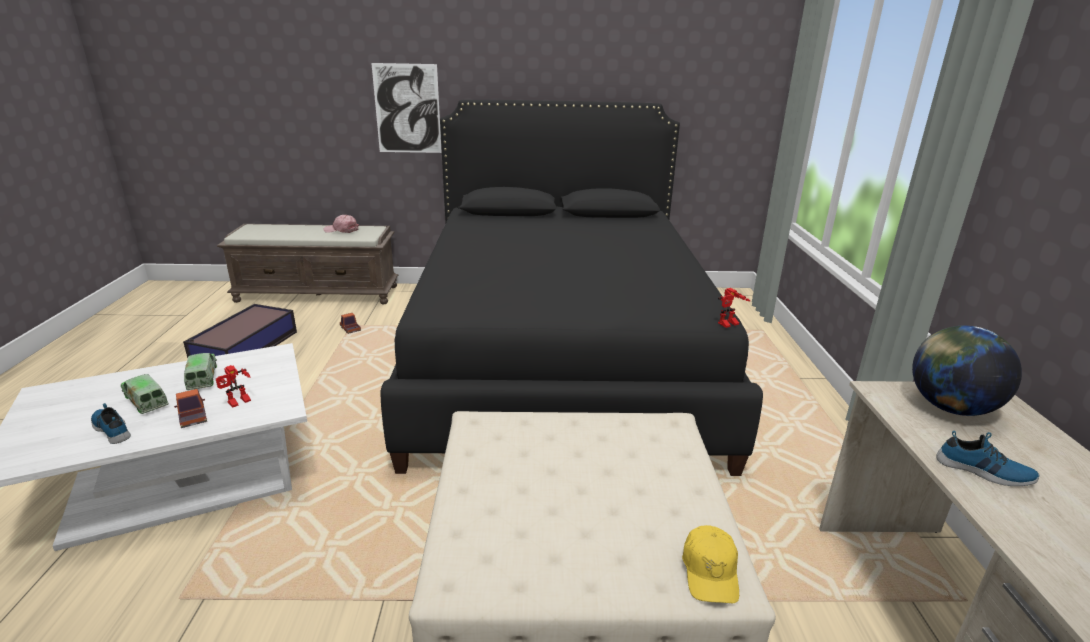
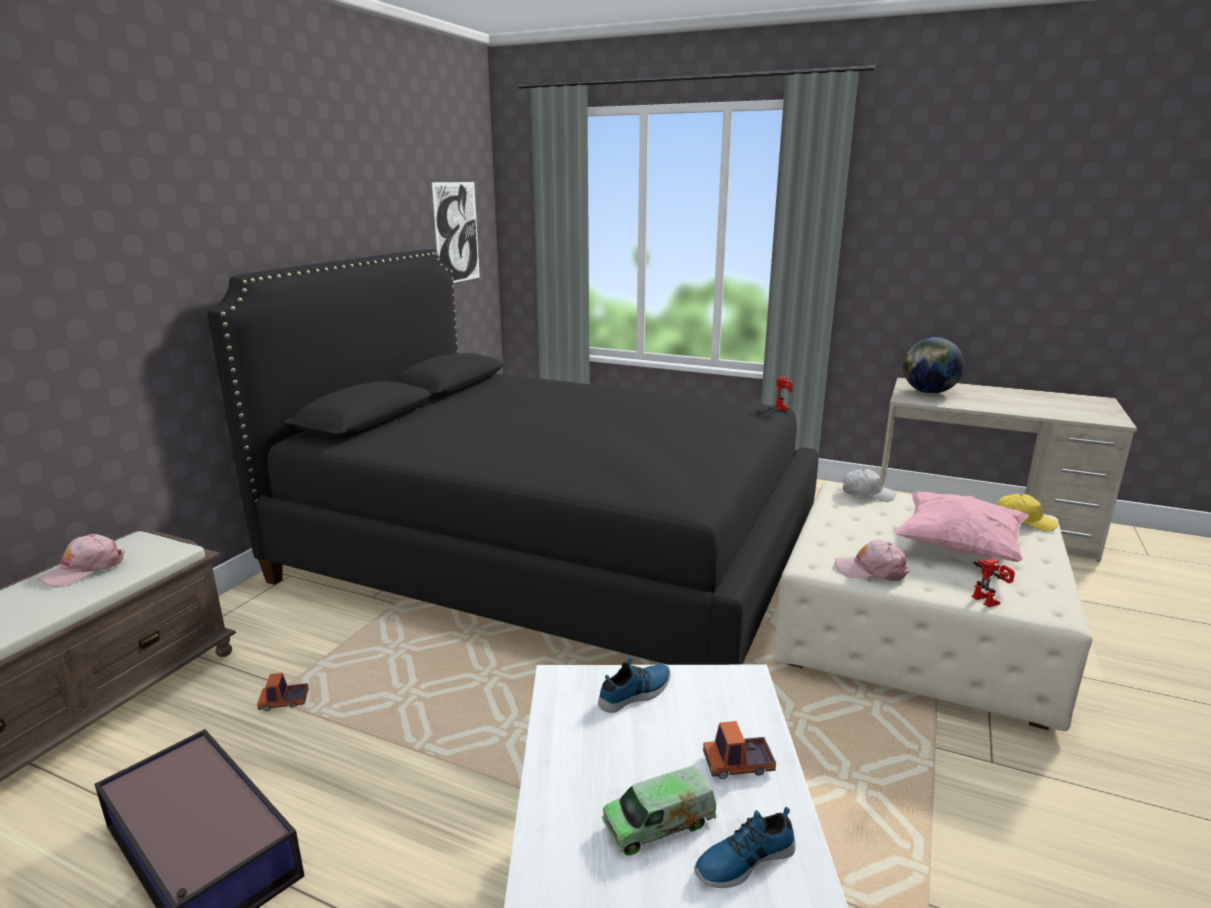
camera: 65 degrees left, 5 degrees down
(202, 377) = (606, 758): toy truck -> none
(238, 403) = (711, 719): toy robot -> toy robot (989, 600)
(407, 109) = (133, 307): picture -> picture (456, 232)
(485, 453) = (871, 570): none -> pink cap
(577, 510) = (958, 547): none -> pink pillow
(678, 440) = (867, 493): none -> white cap
(984, 471) = (999, 405): shoe -> shoe (636, 693)

